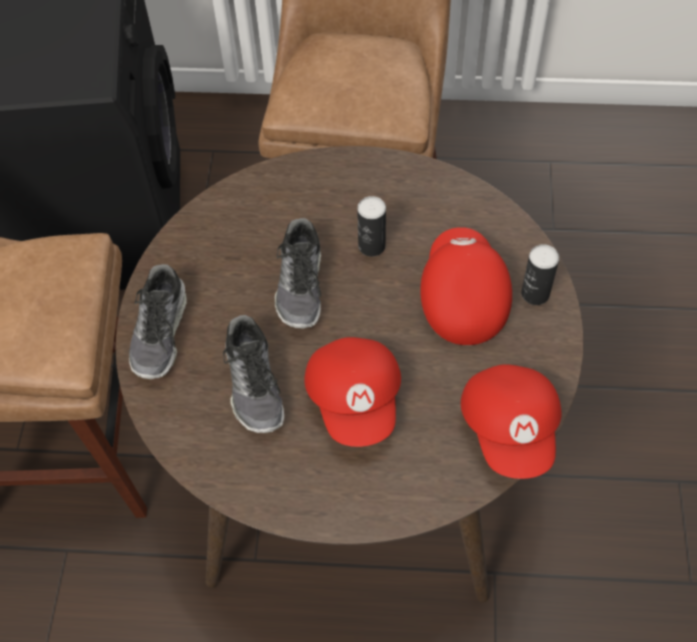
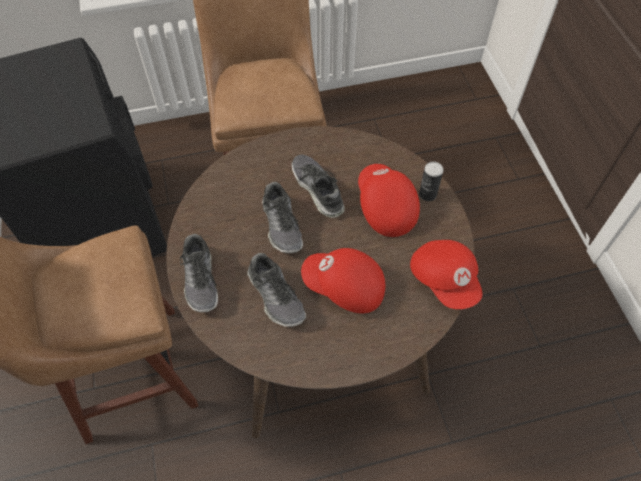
camera: 20 degrees left, 0 degrees up
(356, 399) = (344, 288): red cap -> red cap turned 135 degrees clockwise
(371, 246) = (317, 190): can -> shoe

